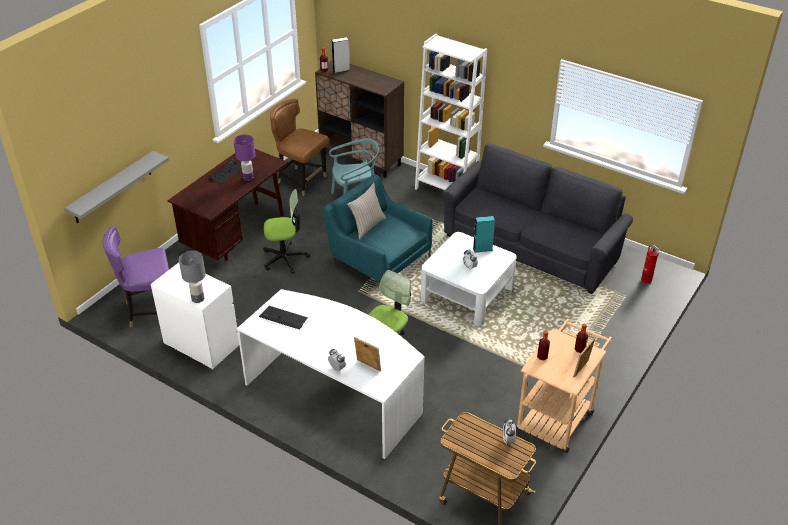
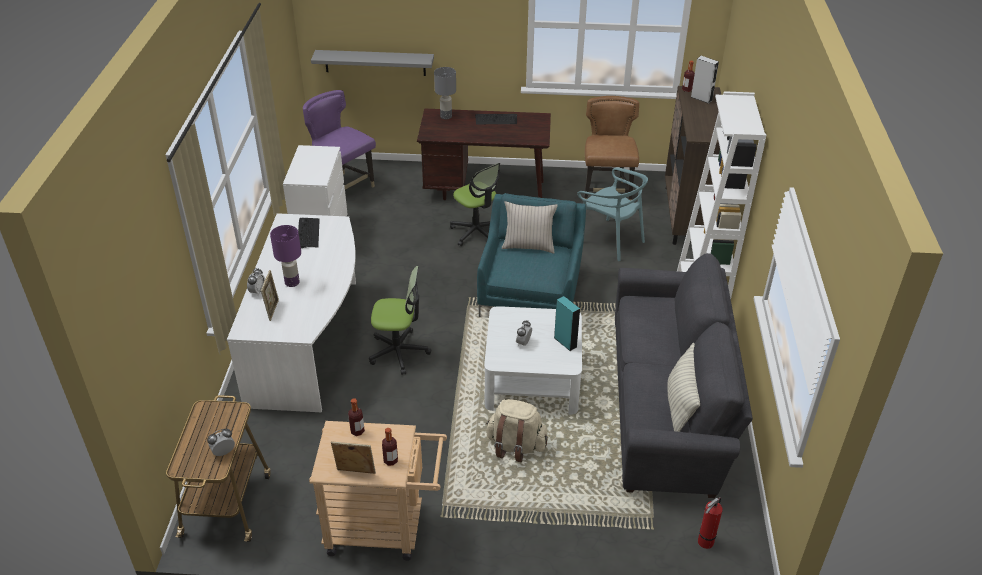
camera: 60 degrees right, 0 degrees up
(197, 299) = (295, 175): grey table lamp -> grey table lamp (445, 116)
(248, 178) = (498, 134): purple table lamp -> purple table lamp (291, 282)
(523, 326) = (515, 446): none -> beige backpack
(571, 226) = (680, 404): none -> pillow

